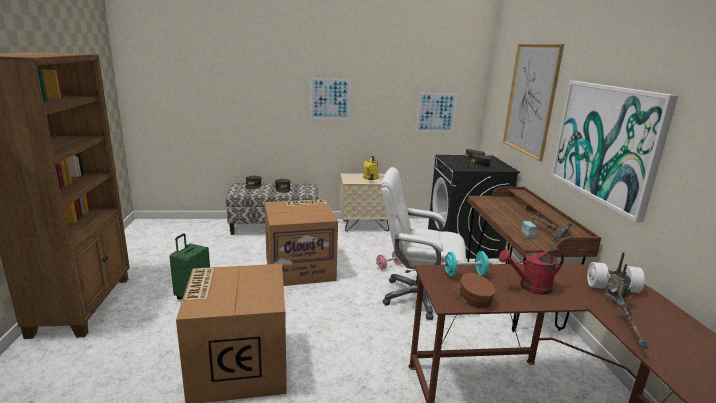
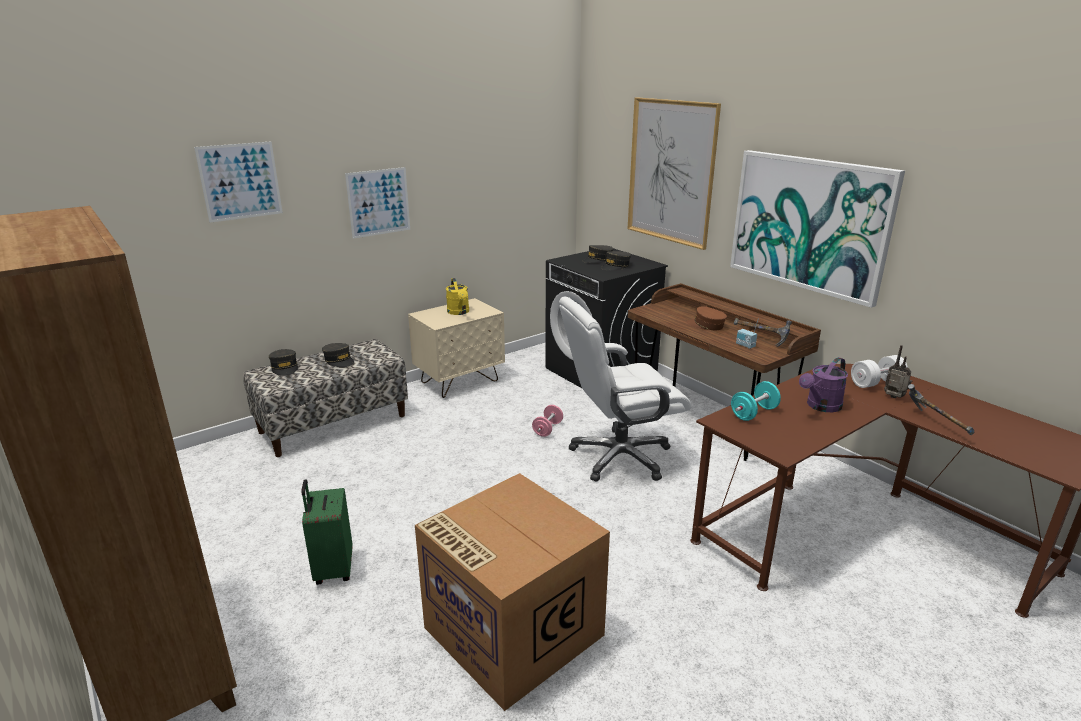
camera: 30 degrees left, 5 degrees up
(300, 268) = (441, 471): cardboard box -> none
(436, 112) = (521, 198): picture -> picture (240, 181)
(472, 297) = (793, 437): brown cap -> brown cap (706, 325)
(530, 287) = (820, 406): red watering can -> purple watering can

